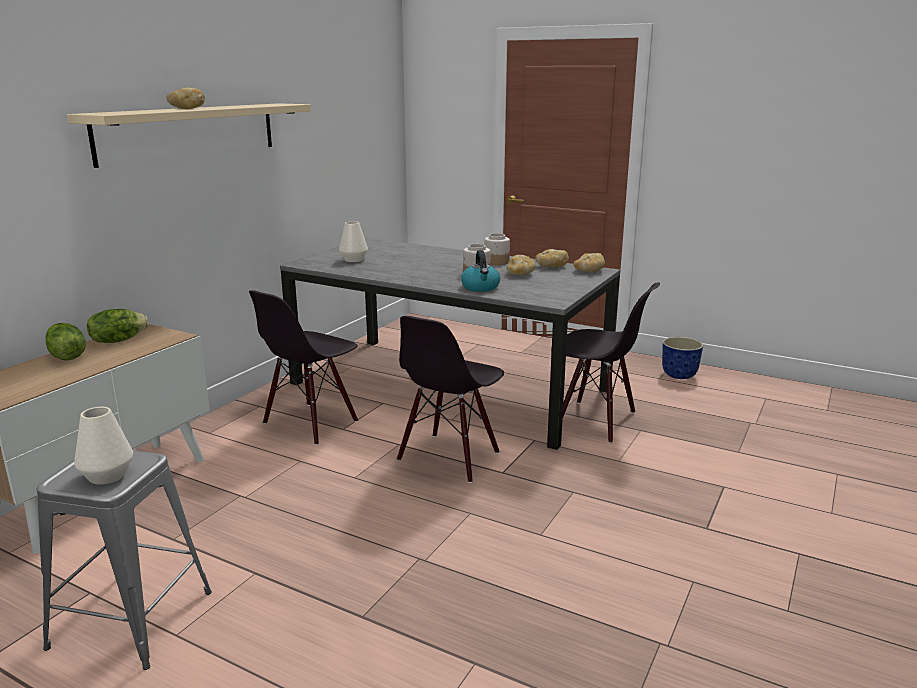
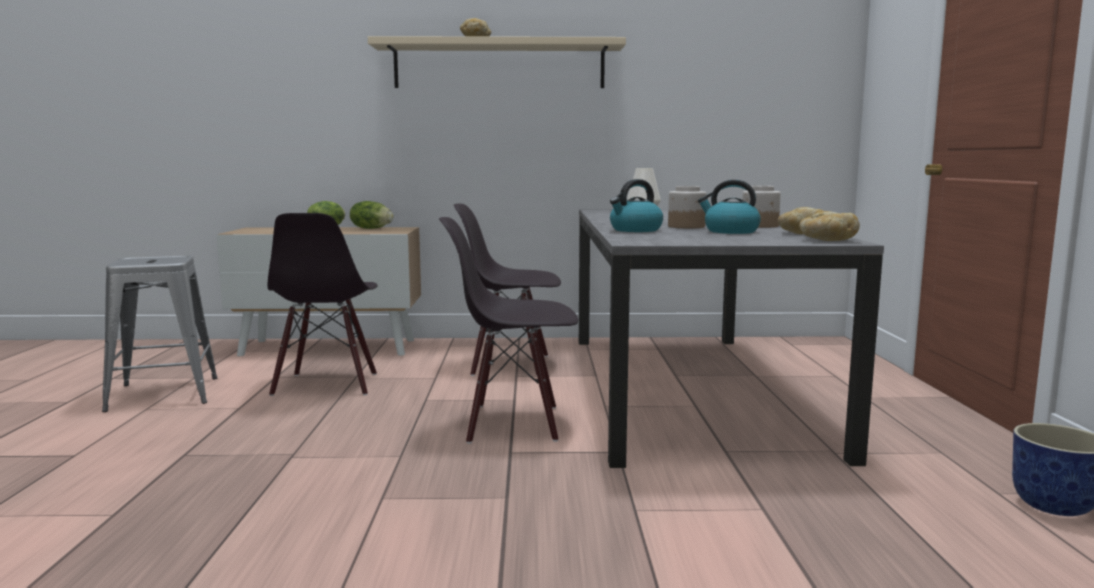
camera: 60 degrees right, 10 degrees down
(107, 475) = (144, 262): white vase -> none
(520, 274) = (730, 231): bread -> kettle
(595, 421) = (736, 474): black chair -> black chair (327, 385)

